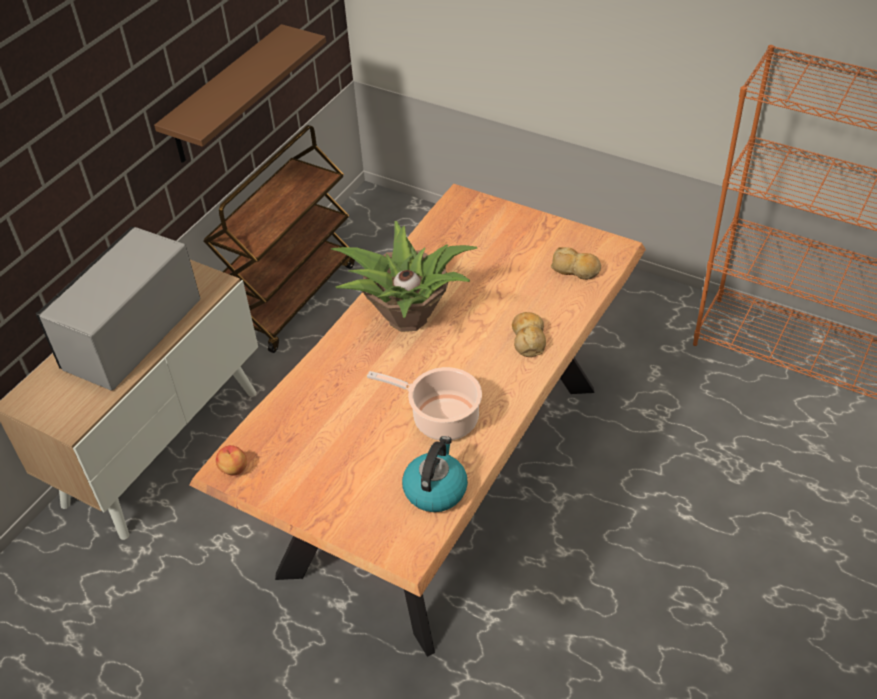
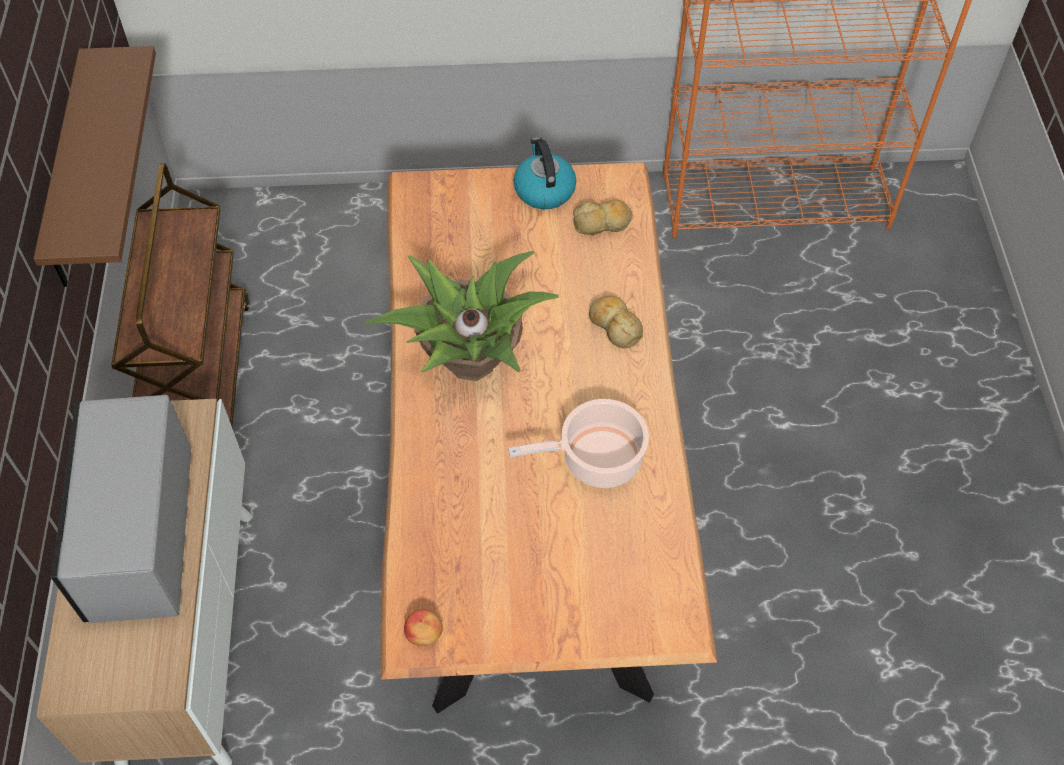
camera: 35 degrees left, 10 degrees up
(435, 489) = (651, 541): kettle -> kettle (544, 190)

